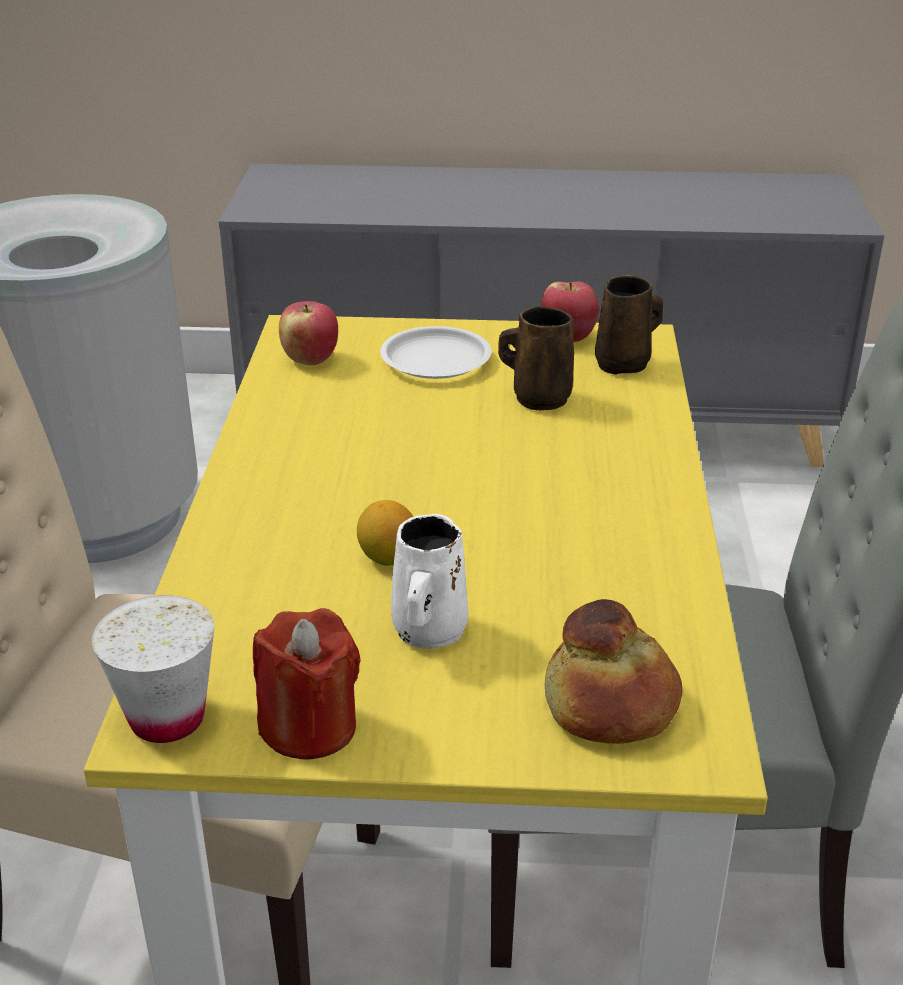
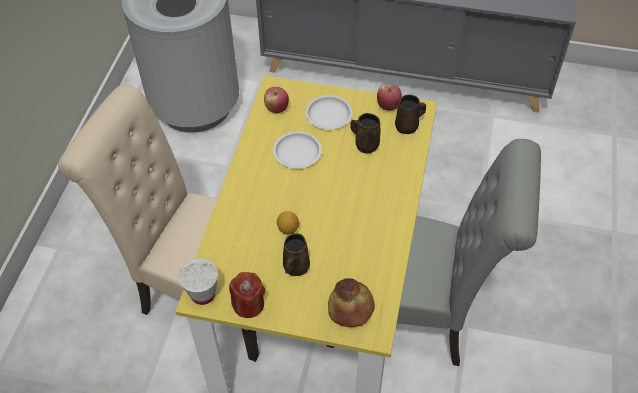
camera: 10 degrees right, 20 degrees up
(377, 422) = (297, 152): none -> white plate
(428, 632) = (295, 267): white mug -> brown mug

